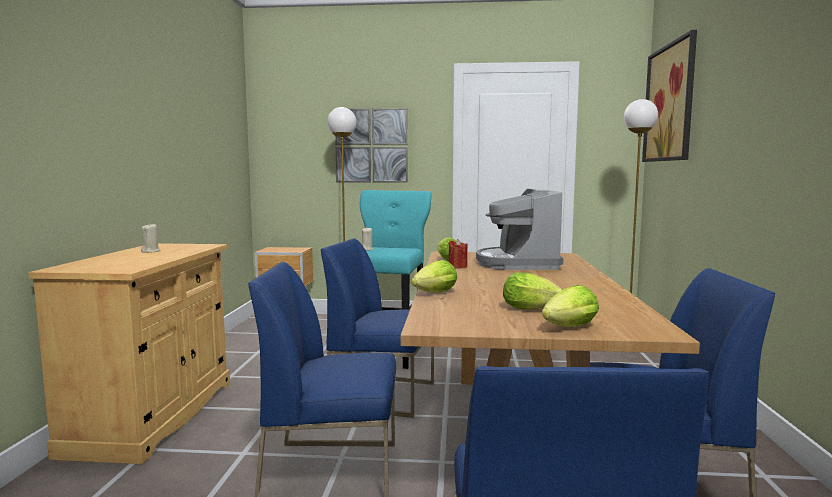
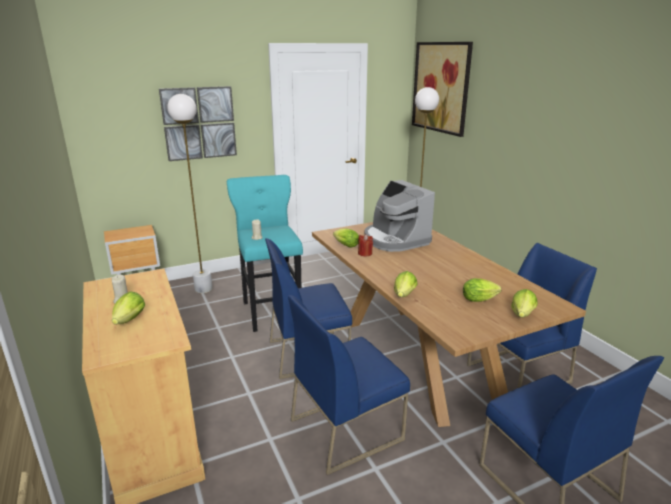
camera: 30 degrees left, 15 degrees up
(124, 259) = (128, 321): none -> lettuce

